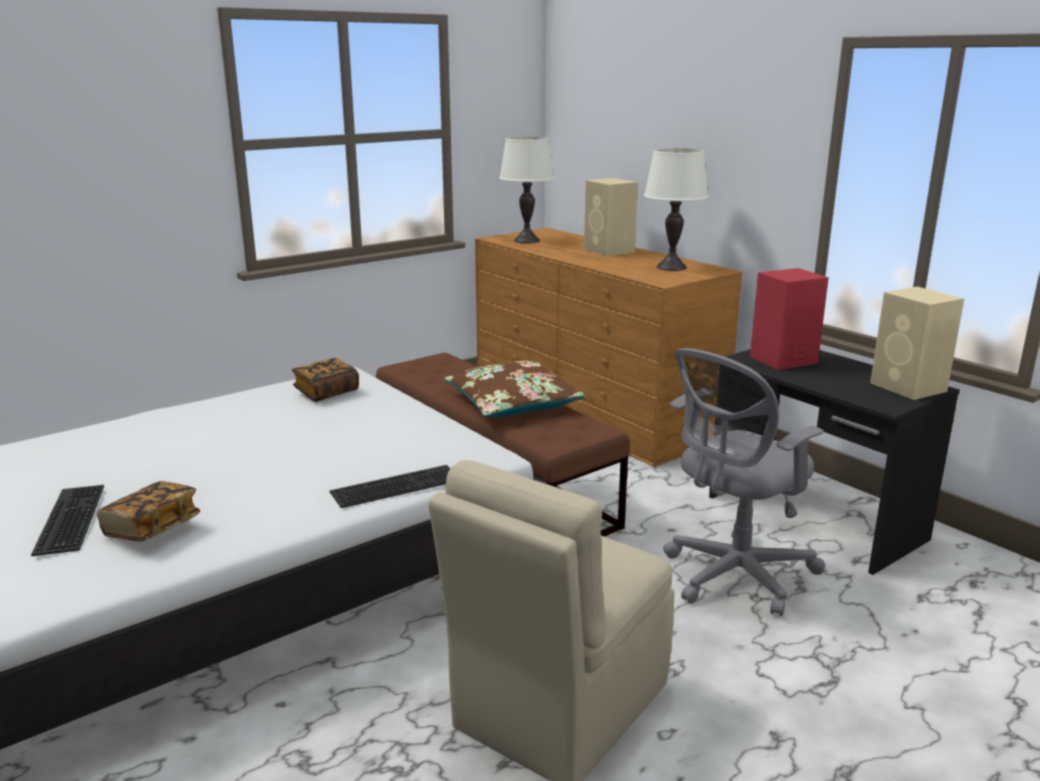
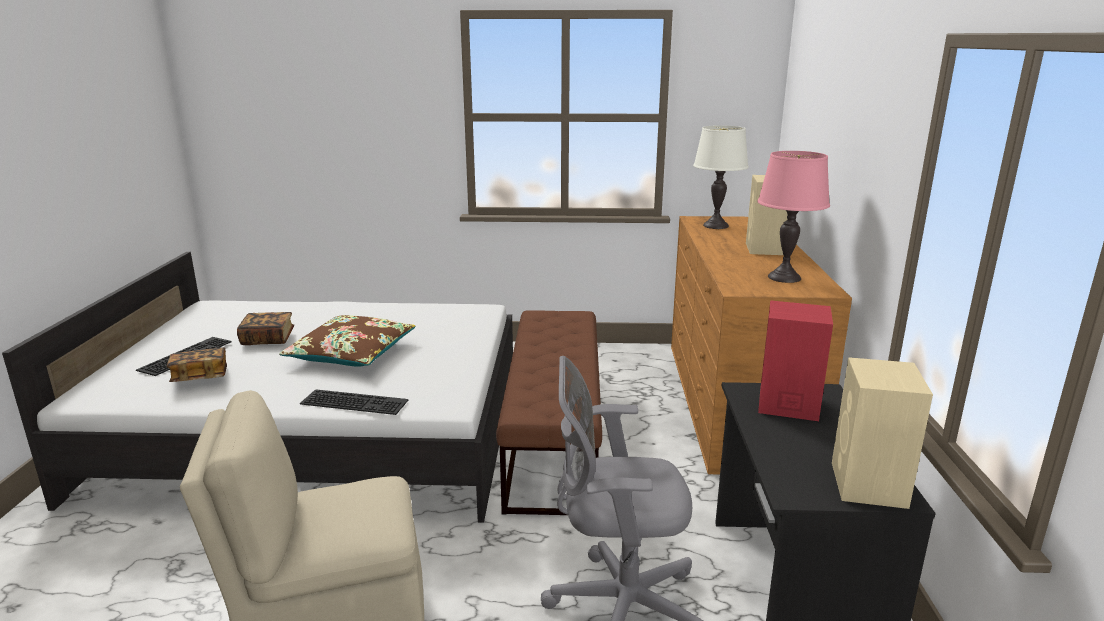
camera: 40 degrees right, 0 degrees up
(326, 392) = (446, 318): book -> book (268, 339)
(513, 403) = (557, 368): brown pillow -> brown pillow (351, 353)
(671, 267) = (784, 277): white table lamp -> pink table lamp

